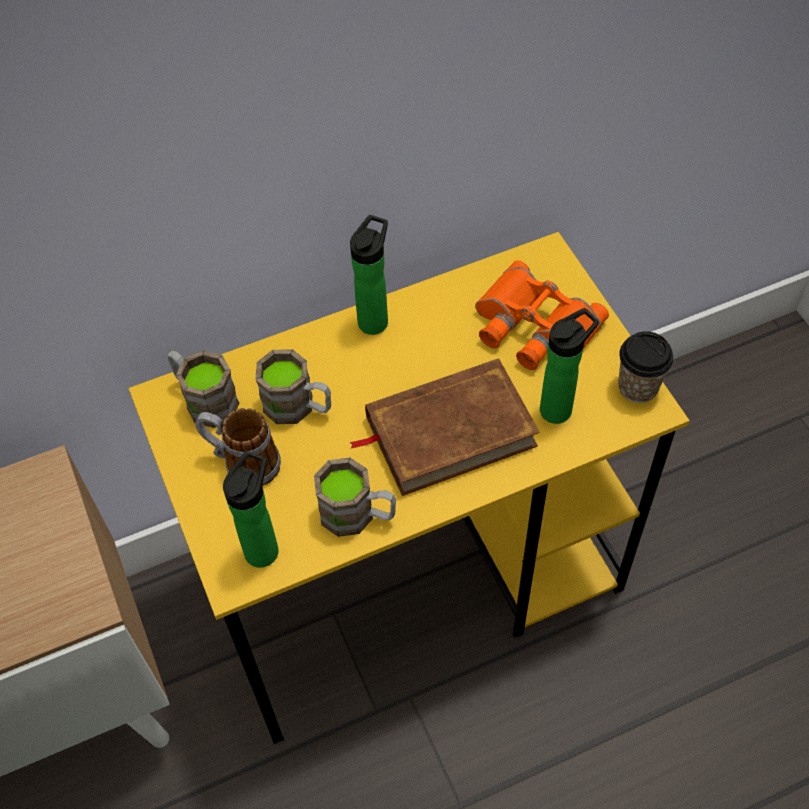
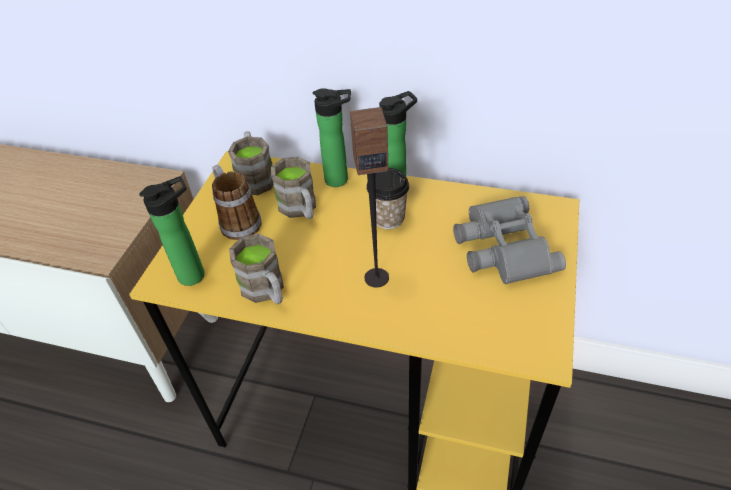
camera: 40 degrees right, 10 degrees down
(449, 431) = (376, 277): brown book -> speaker
(532, 326) = (501, 246): orange binoculars -> grey binoculars
(559, 408) = (470, 309): bottle -> bottle (340, 180)
(638, 387) = (547, 332): cup -> cup (388, 218)

